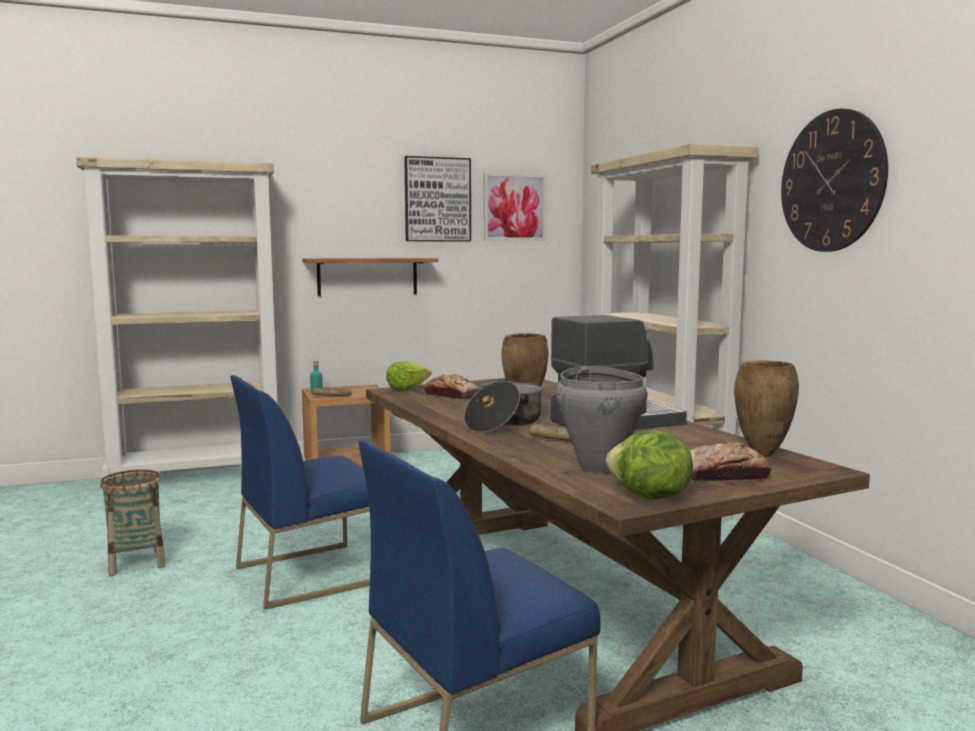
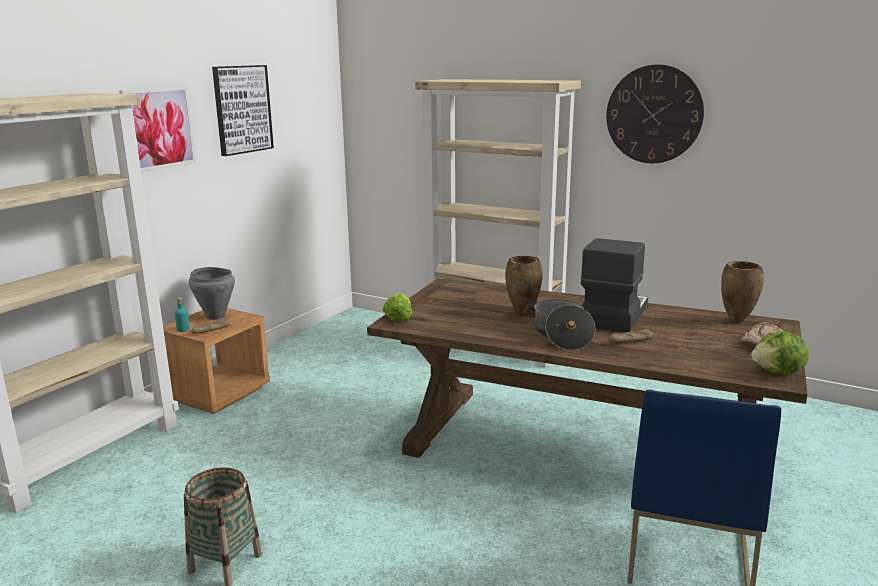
camera: 40 degrees left, 10 degrees up
(310, 574) = (393, 502): blue chair -> none
(367, 276) = (194, 198): shelf -> none
(451, 395) = (450, 316): bread -> none
(514, 207) = (298, 109): picture -> picture (158, 128)
(599, 469) = (709, 359): grey cooking pot -> grey cooking pot (216, 316)

